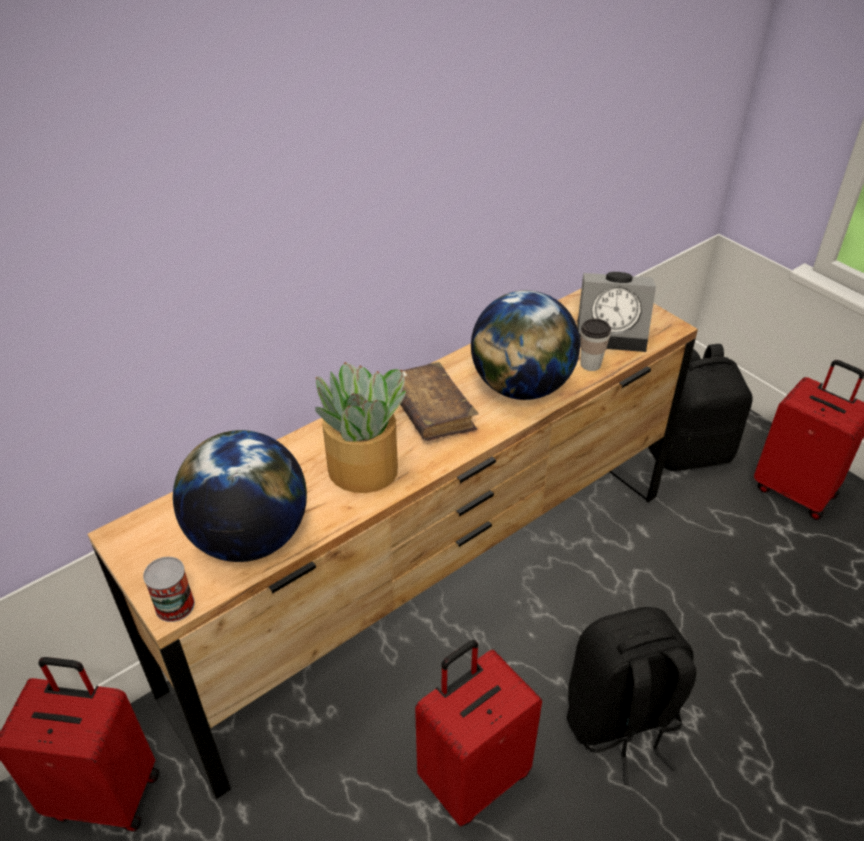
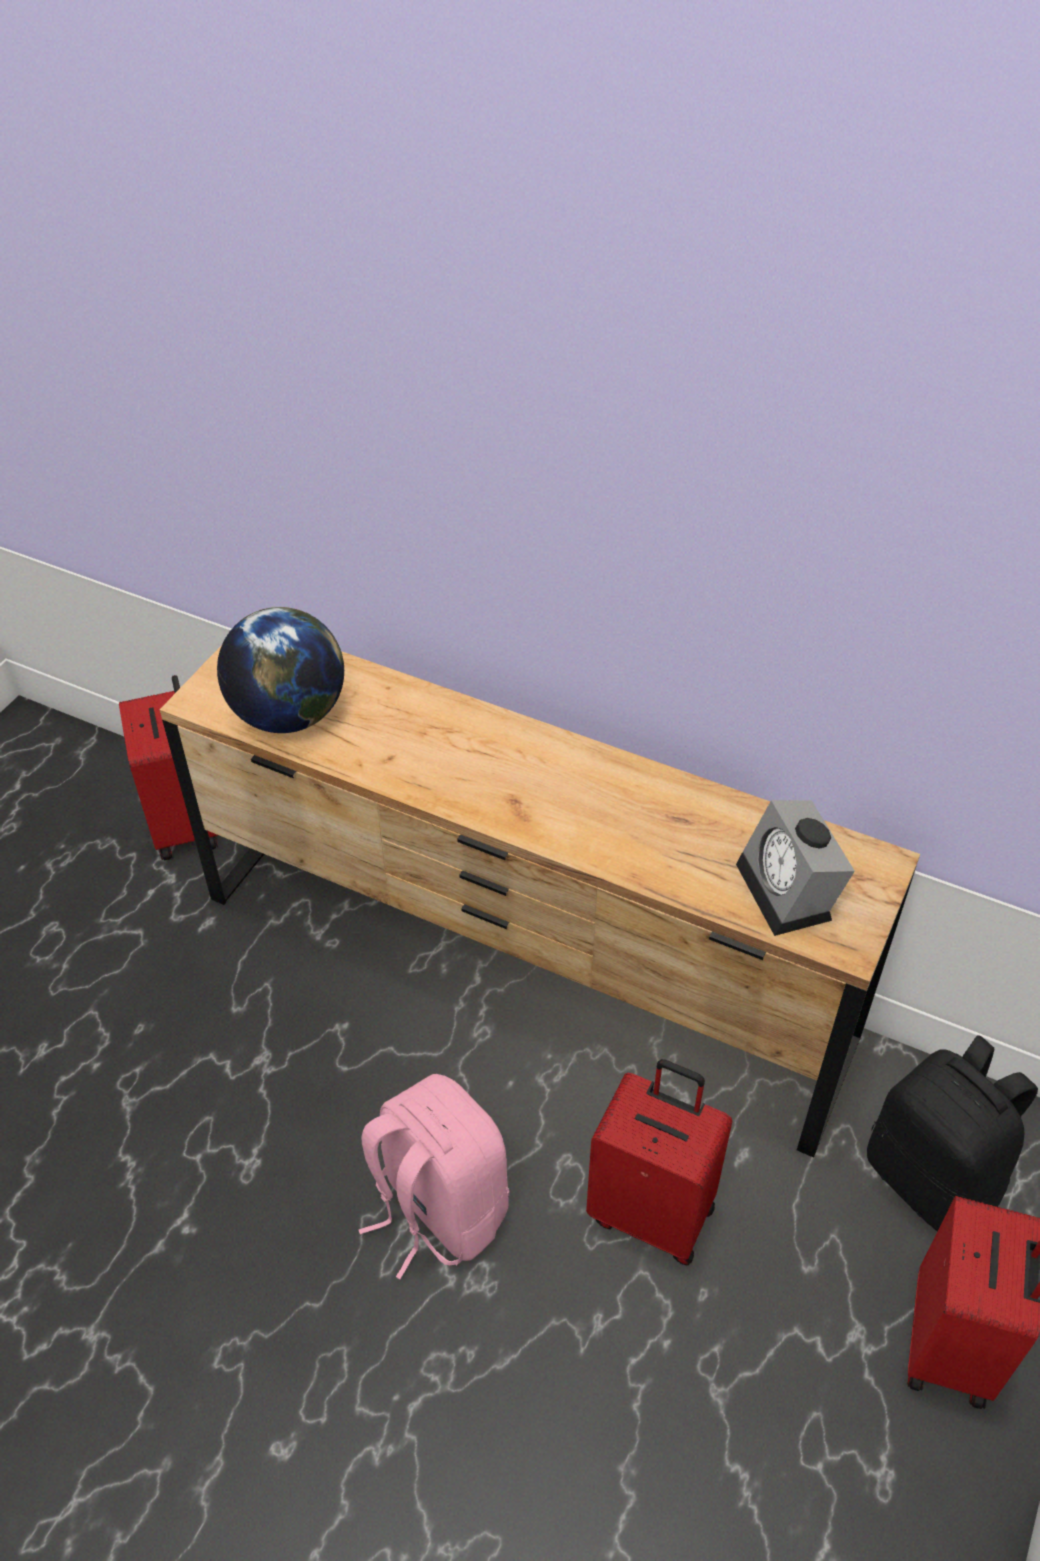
camera: 65 degrees right, 5 degrees up
(175, 605) = (196, 703): can -> none
(364, 470) = (414, 756): potted plant -> none
(431, 411) = (532, 774): brown book -> none
(473, 777) = (313, 1089): red suitcase -> red suitcase (653, 1211)
(521, 387) = (621, 835): globe -> none
(590, 364) = (708, 887): cup -> none
(621, 723) = (437, 1209): black backpack -> pink backpack

